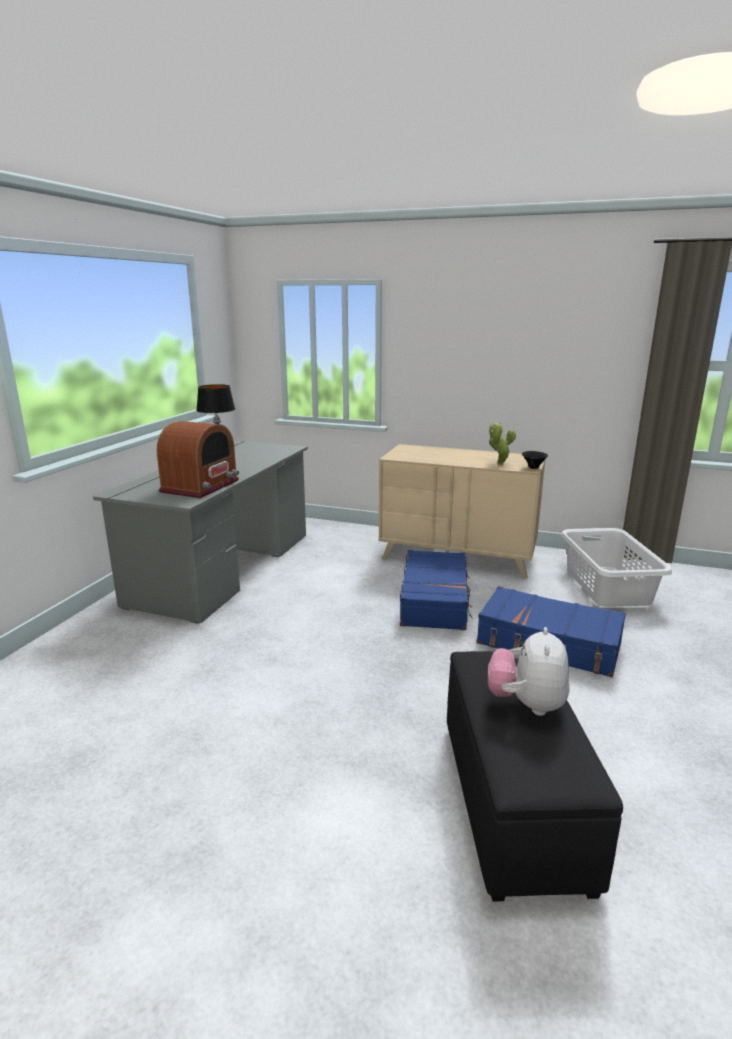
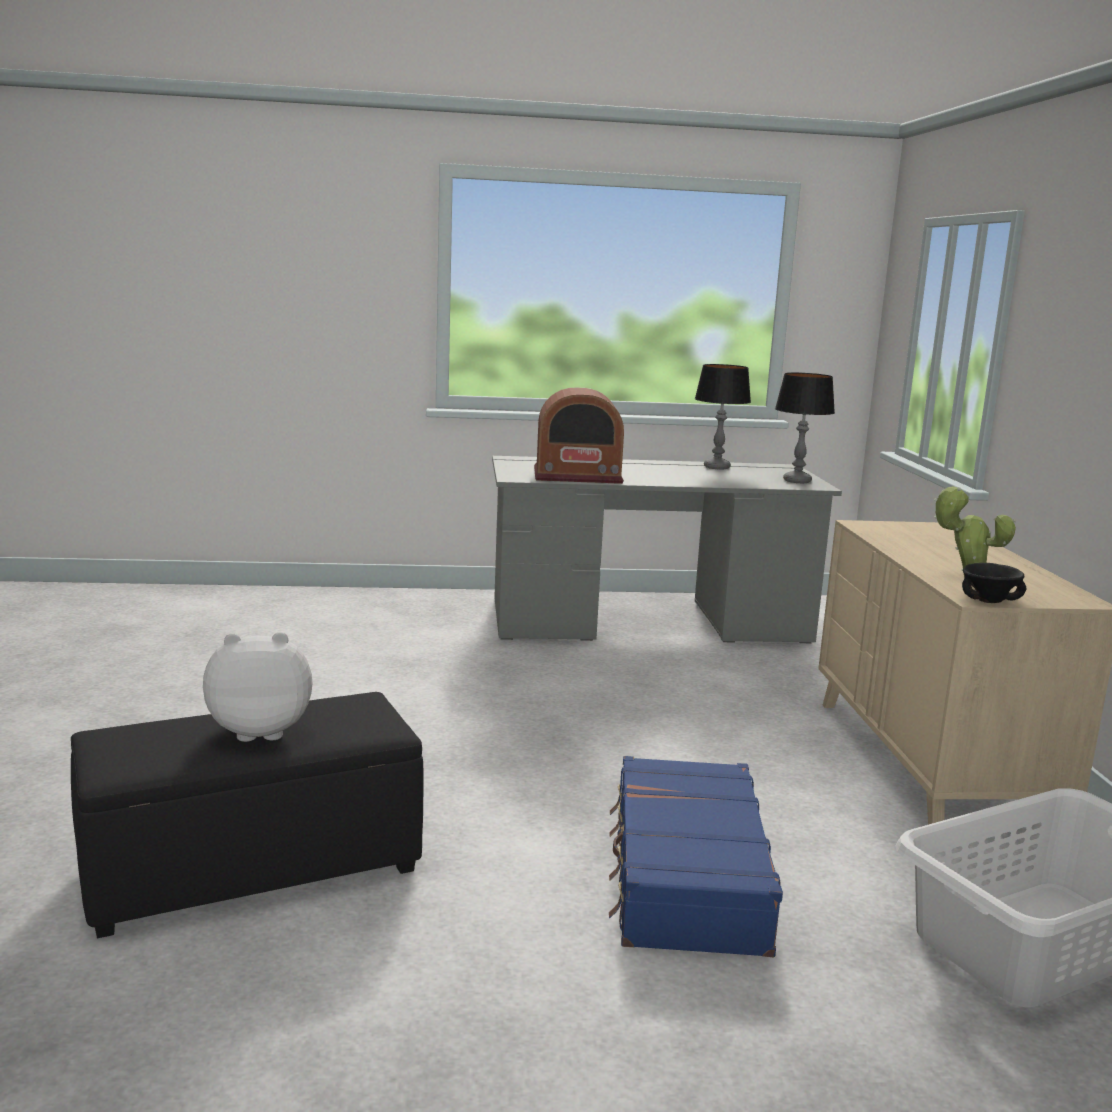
camera: 65 degrees right, 5 degrees down
(275, 448) = (797, 481): none -> table lamp
(435, 600) = (728, 763): blue suitcase -> none

